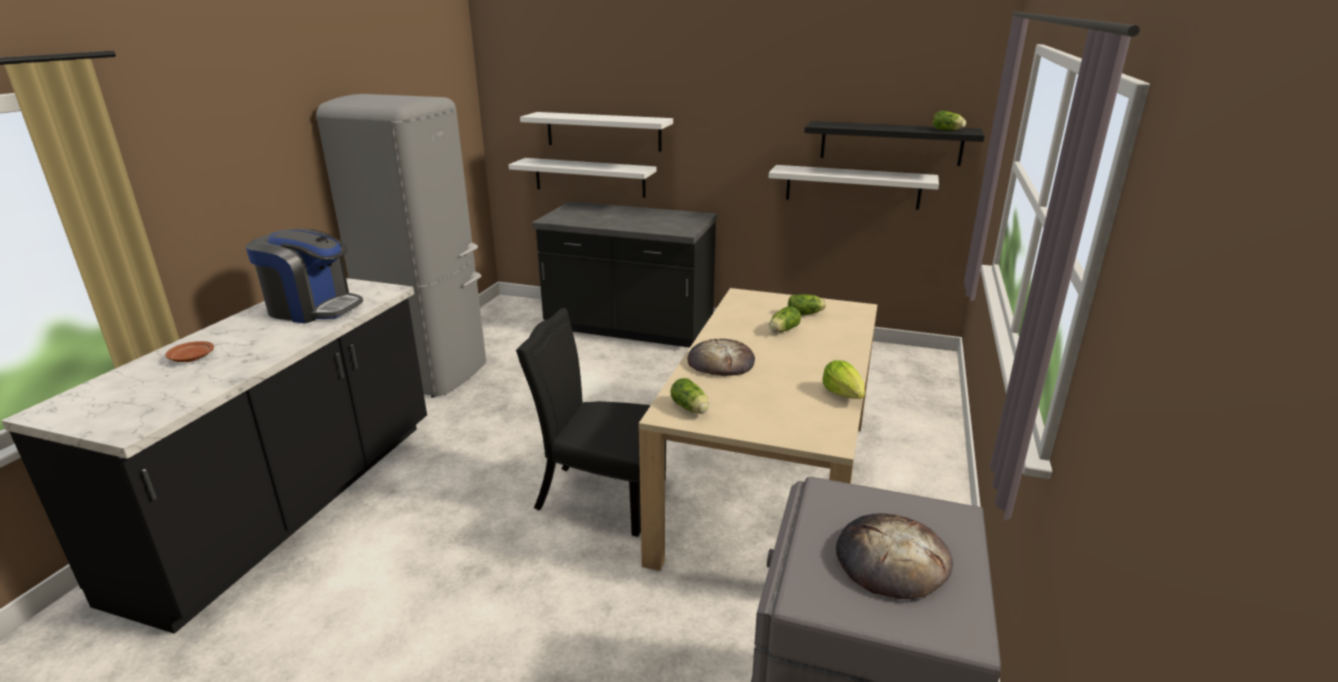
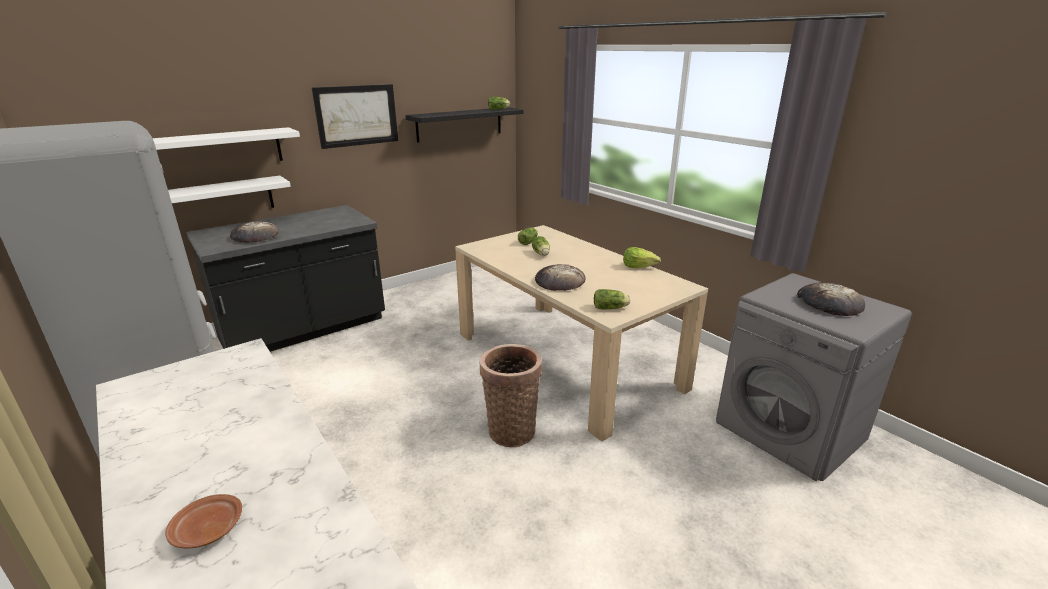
camera: 55 degrees left, 0 degrees up
(313, 308) = (207, 406): coffee machine -> none
(591, 218) = (255, 236): none -> bread
(603, 497) = (511, 429): black chair -> basket
(748, 114) = (357, 115): none -> picture
(852, 187) = (441, 160): white shelf -> none

